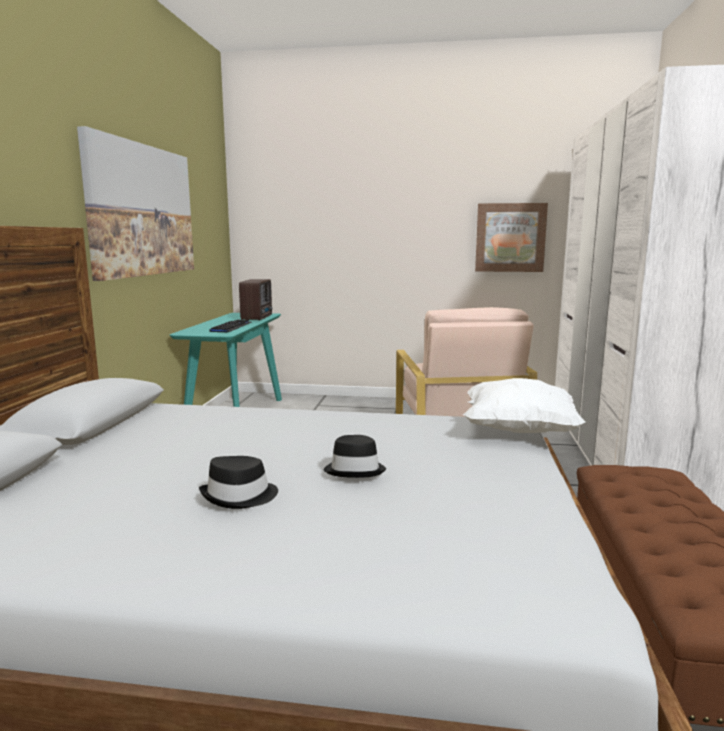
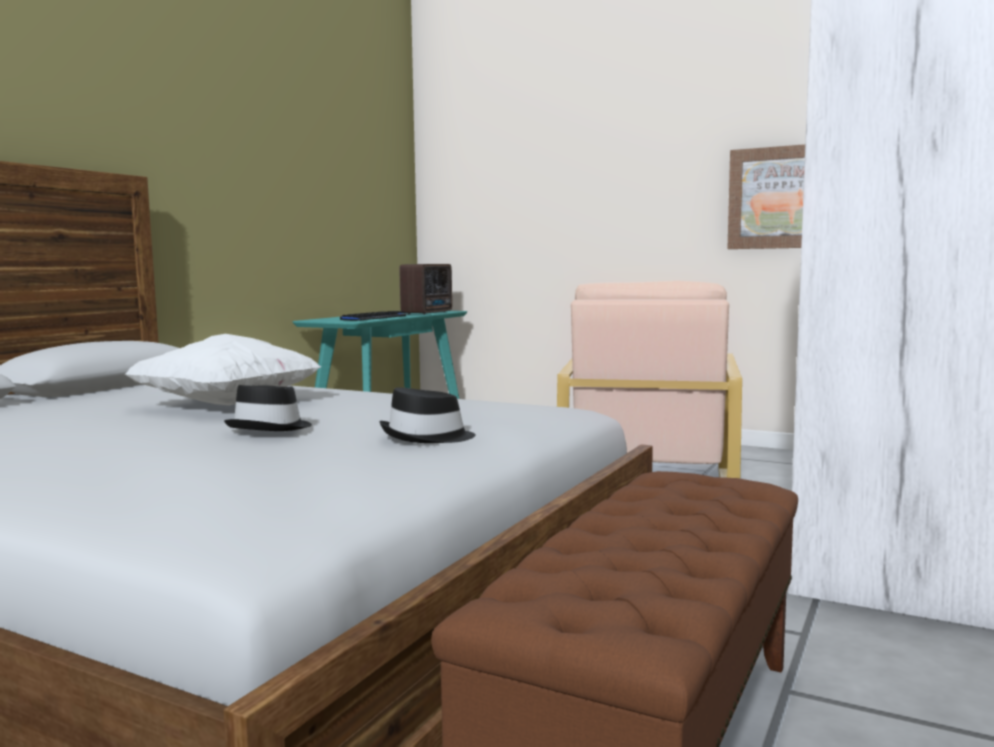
camera: 20 degrees right, 5 degrees down
(142, 210) = (257, 169): picture -> none
(240, 496) = (108, 435): black hat -> black hat (427, 437)
(519, 431) = (561, 417): white pillow -> white pillow (228, 405)

